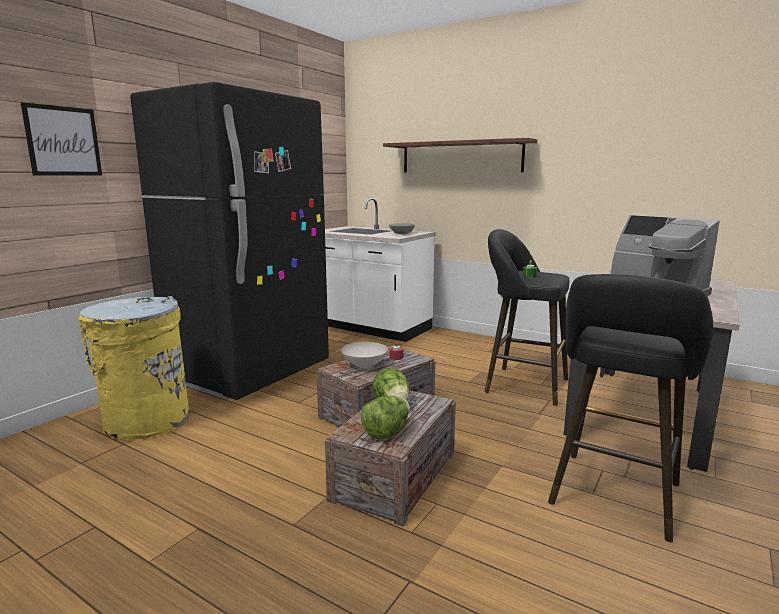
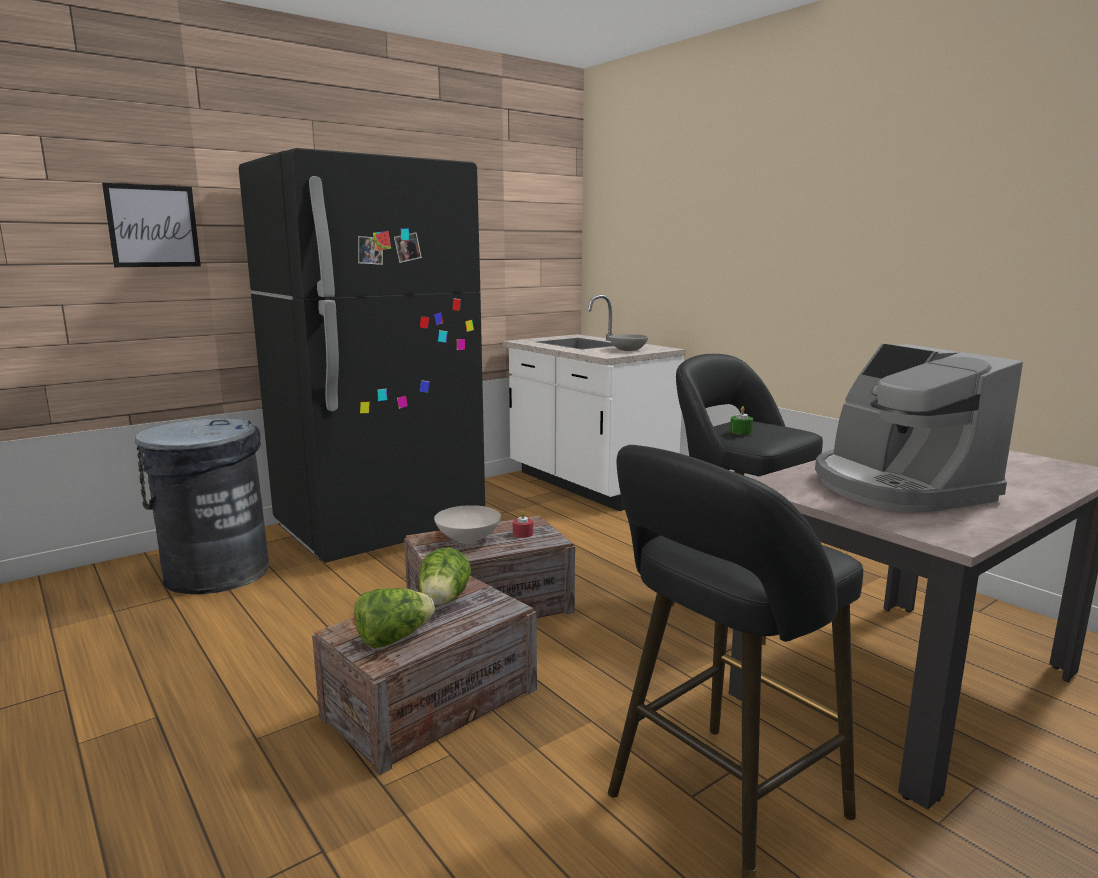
camera: 20 degrees right, 0 degrees up
(146, 421) = (216, 572): yellow trash can -> grey trash can
(460, 157) = (724, 236): brown shelf -> none

